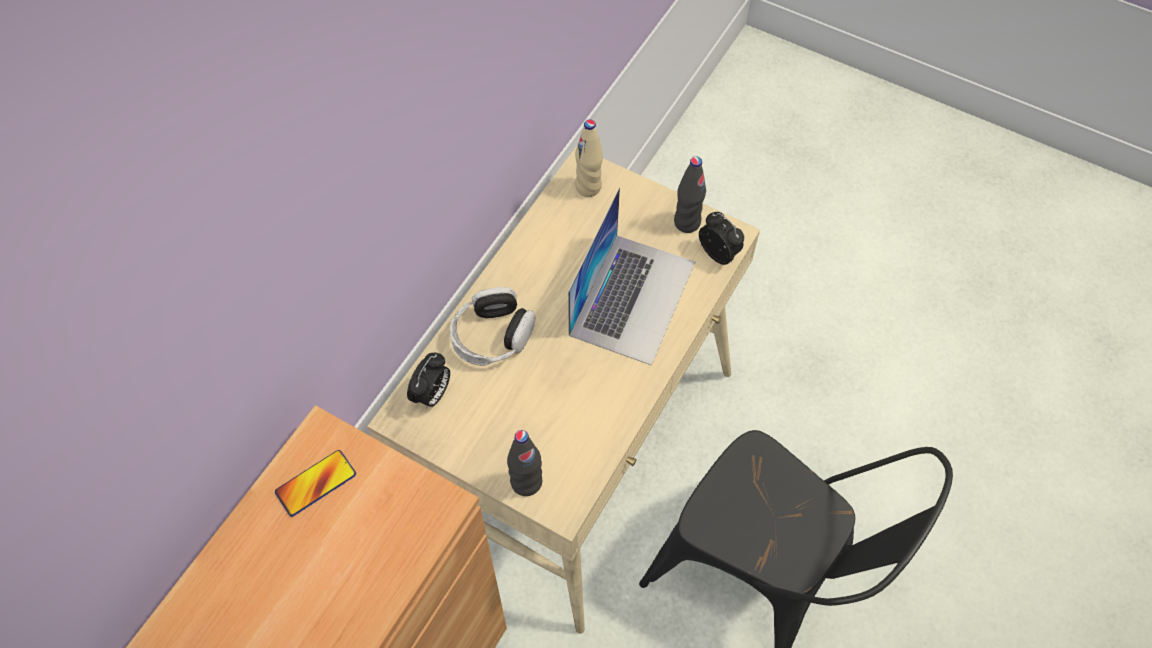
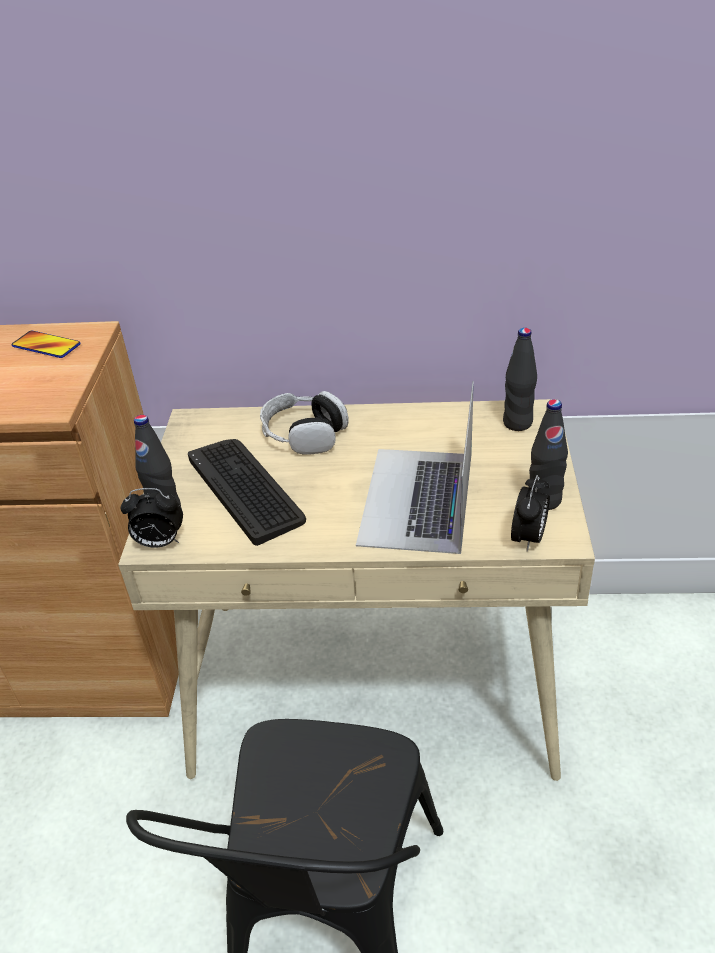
camera: 65 degrees right, 20 degrees down
(432, 395) = (222, 427): alarm clock -> alarm clock (159, 542)
(537, 410) = (245, 489): none -> keyboard
(588, 187) = (517, 423): beige bottle -> black bottle
(632, 297) = (417, 498): laptop -> laptop turned 105 degrees clockwise

